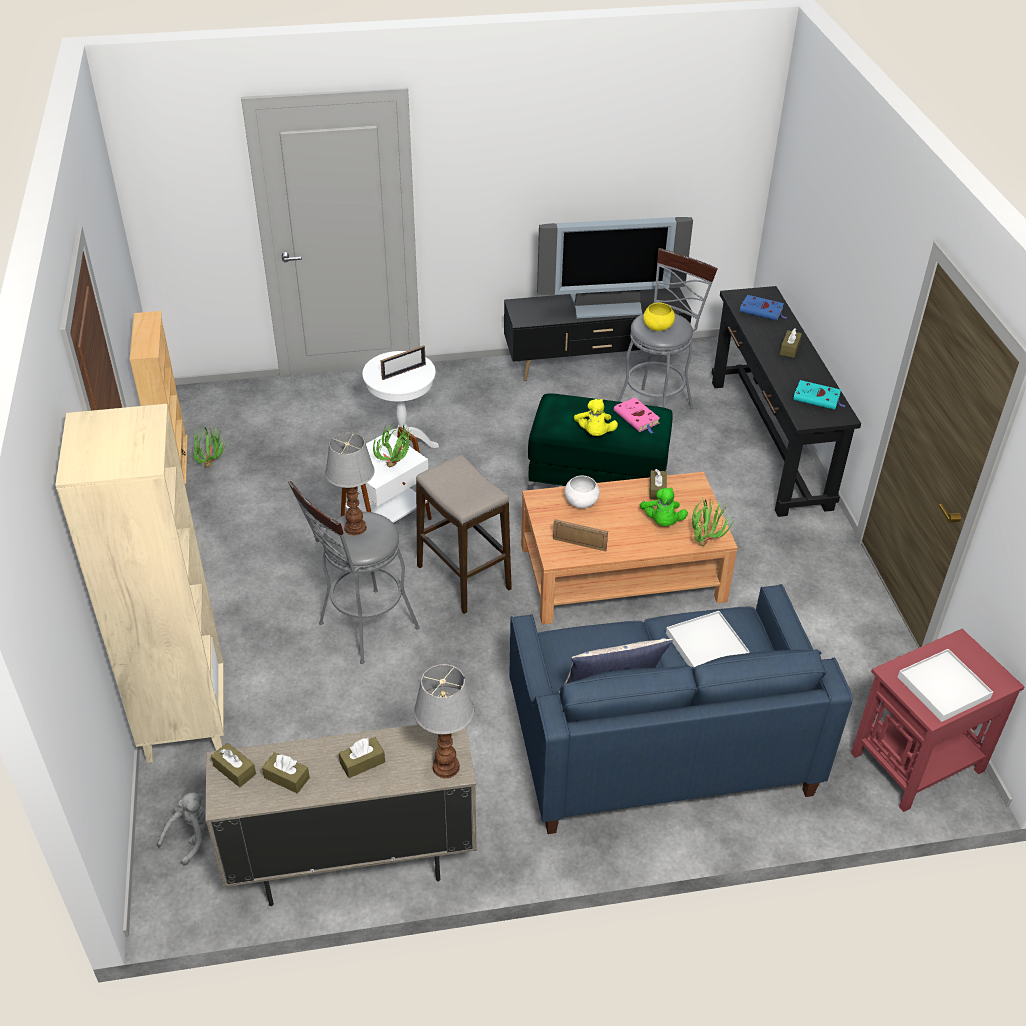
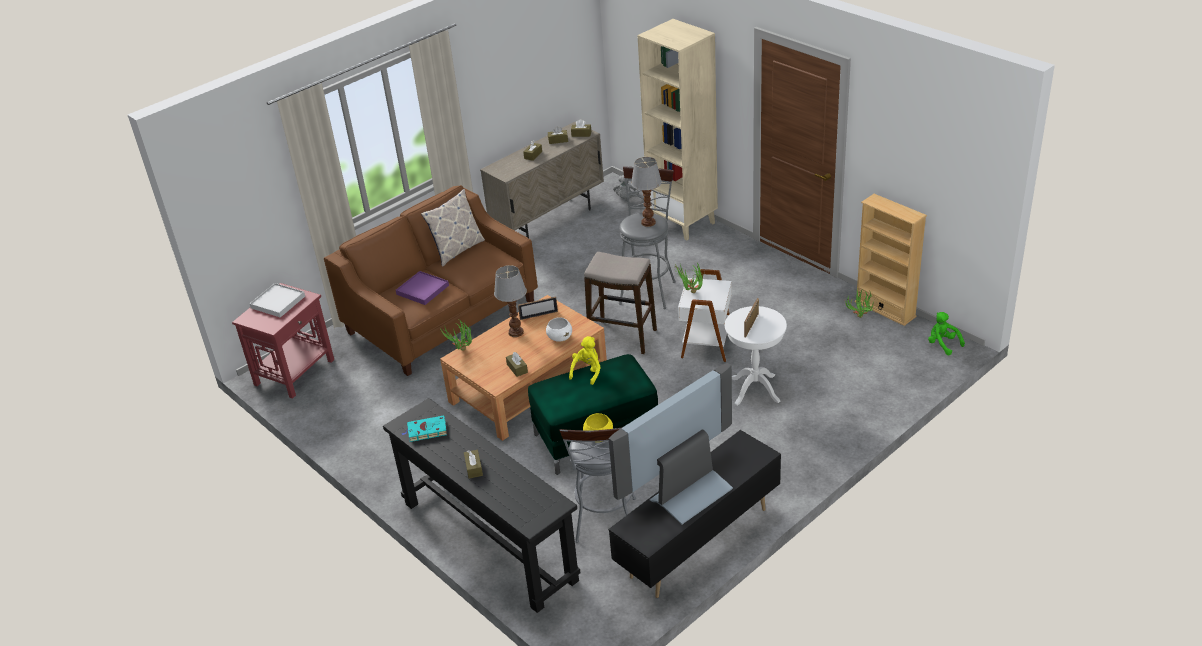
camera: 150 degrees right, 5 degrees down
(447, 766) = (497, 168): table lamp -> table lamp (515, 332)
(594, 433) = (587, 372): yellow plush toy -> yellow plush toy turned 60 degrees clockwise
(637, 418) = (567, 397): pink book -> none
(659, 744) = (441, 317): blue sofa -> brown sofa
(662, 522) = (498, 350): green plush toy -> green plush toy (942, 344)
(707, 645) = (422, 290): white tray -> purple tray
(762, 311) = (522, 499): blue book -> none

